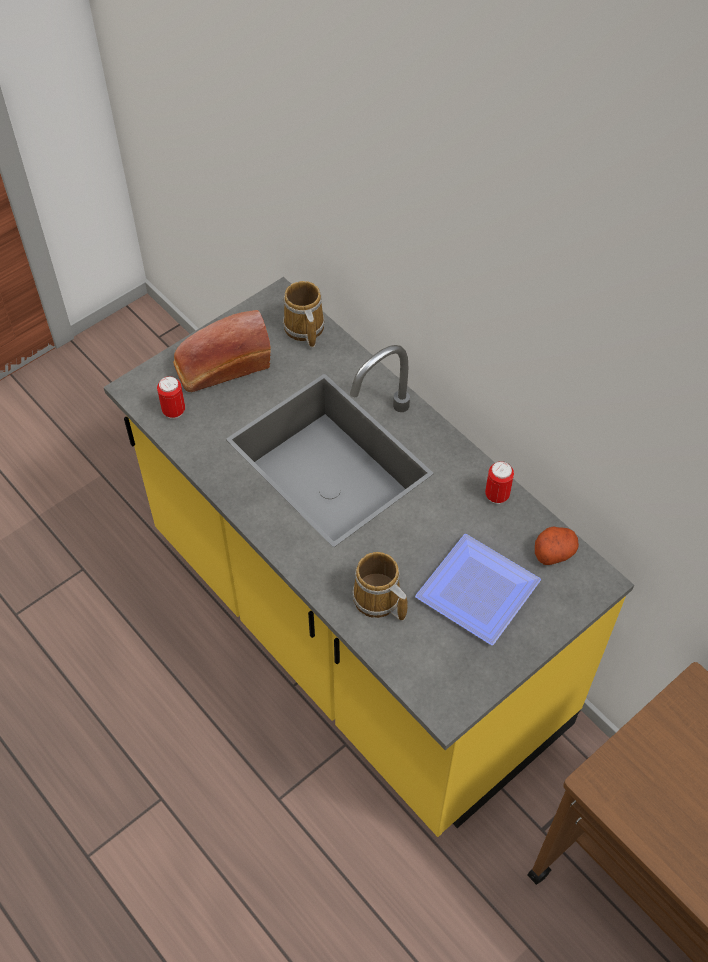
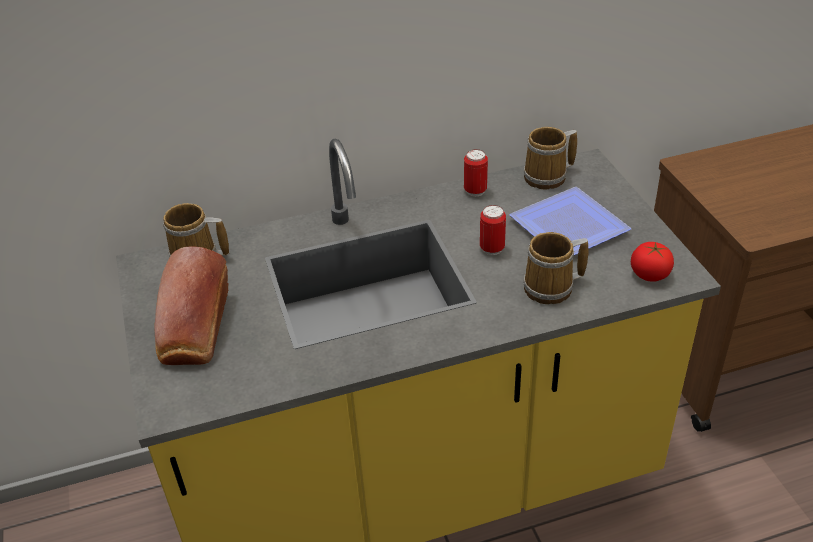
camera: 65 degrees left, 15 degrees down
(174, 411) = (225, 382): can -> can (492, 249)
(434, 678) = (649, 274): none -> tomato
(554, 551) = (548, 177): potato -> mug

